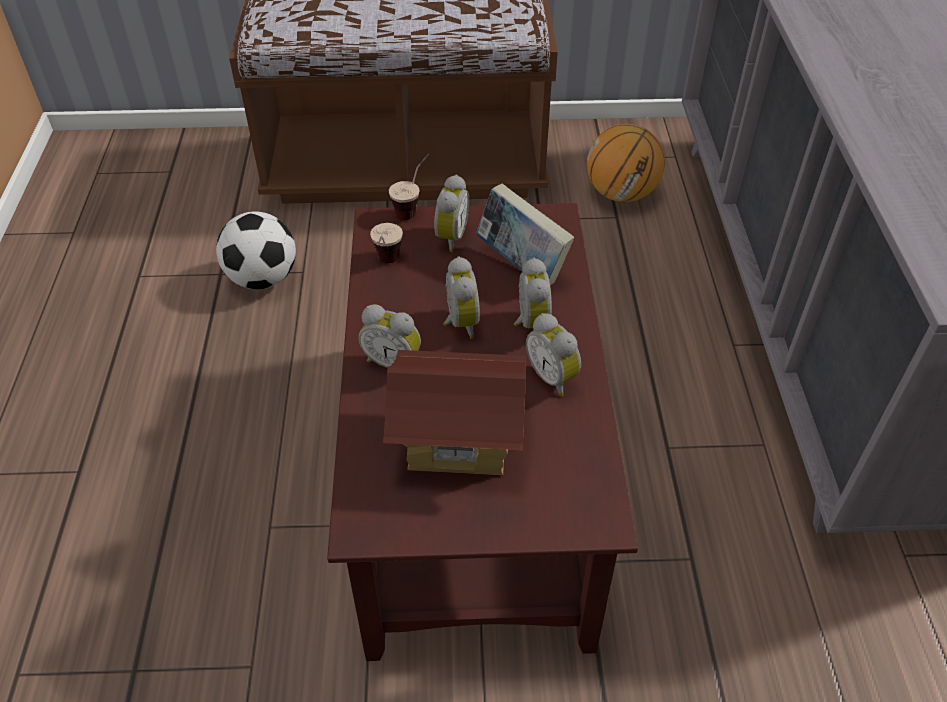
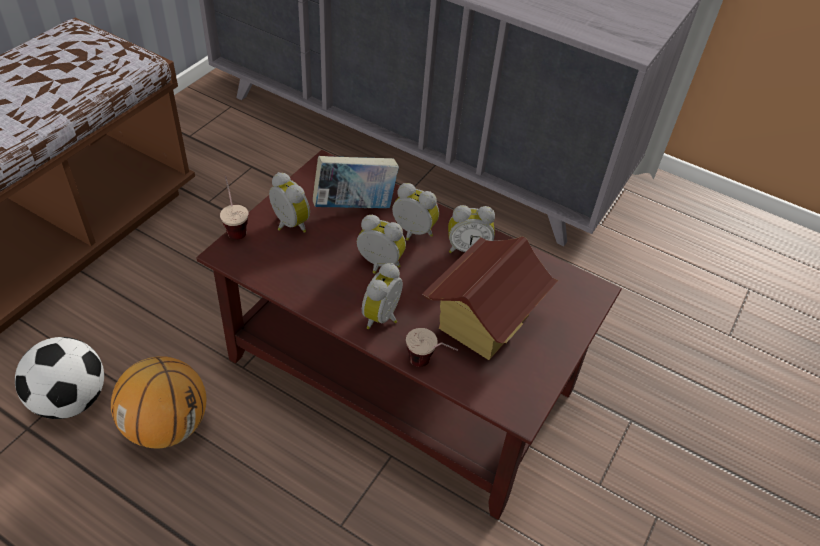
camera: 60 degrees left, 0 degrees up
(386, 265) = (282, 272): cup -> cup (429, 365)
(393, 362) = (384, 318): alarm clock -> alarm clock turned 150 degrees clockwise
(621, 194) = (233, 150): basketball -> basketball (167, 425)

